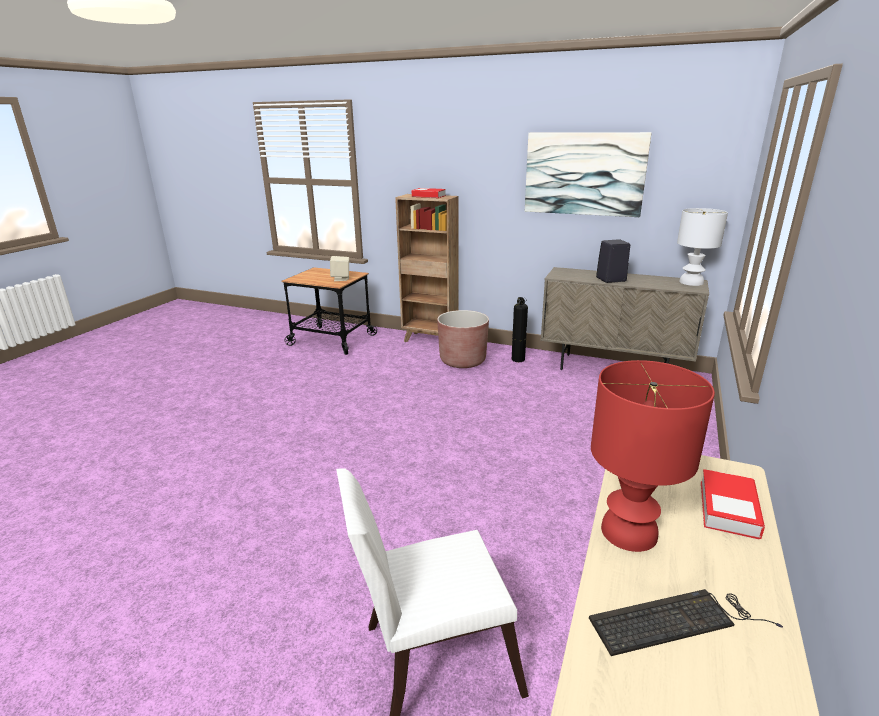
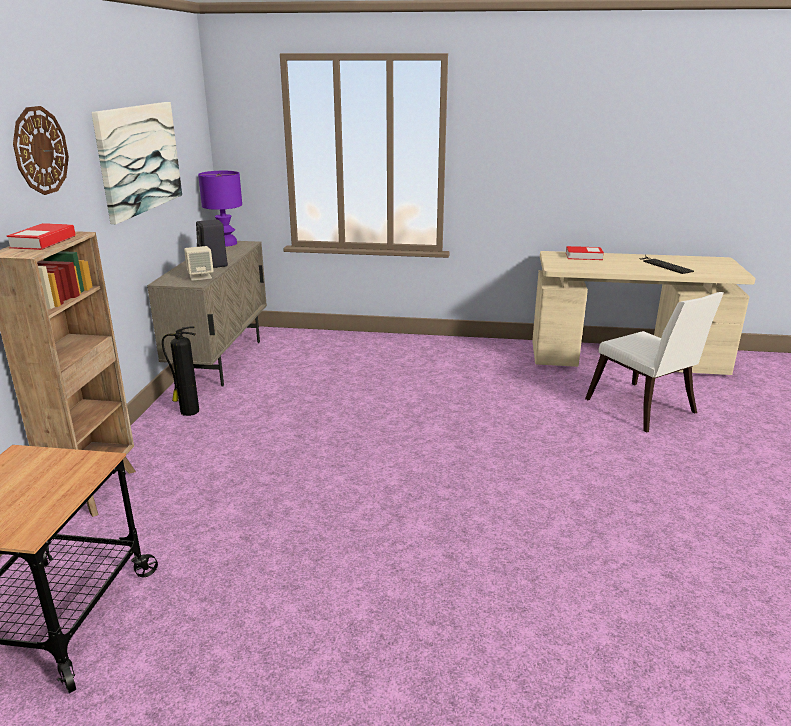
camera: 105 degrees left, 0 degrees up
(341, 279) = (56, 465): beige speaker -> beige speaker (200, 277)
(462, 361) = (191, 449): brown planter -> none
(470, 151) = (40, 150): none -> wall clock
(630, 531) = (623, 269): red table lamp -> none
(692, 282) = (225, 243): white table lamp -> purple table lamp

